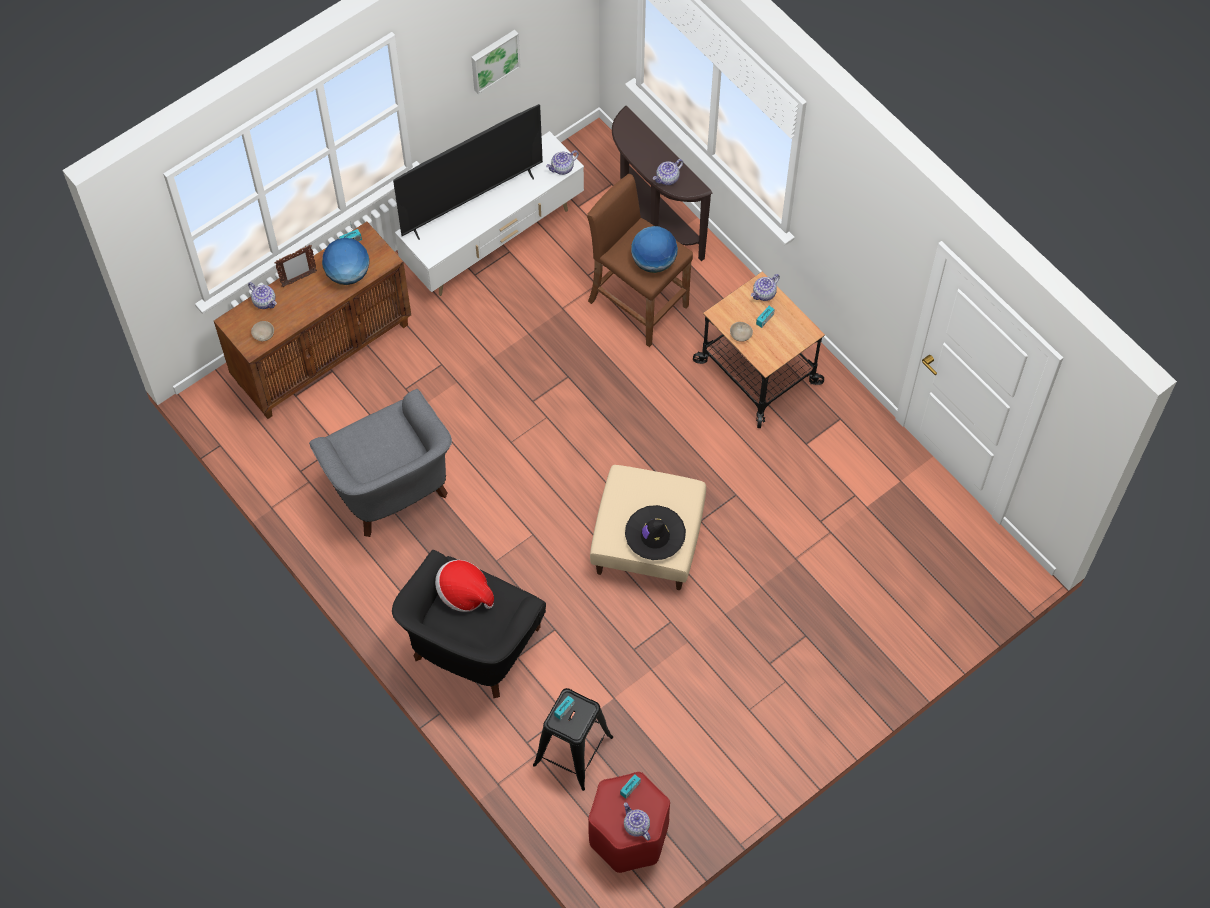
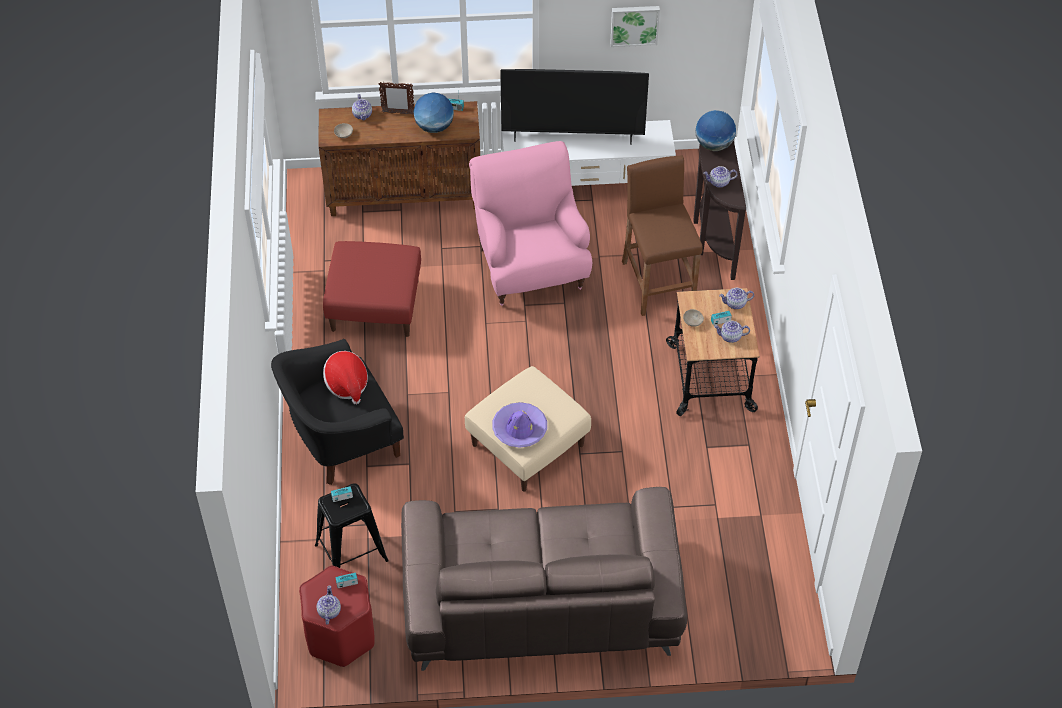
camera: 35 degrees right, 10 degrees down
(390, 489) = (374, 306): grey armchair -> red ottoman
(507, 358) = (530, 267): none -> pink armchair
(562, 168) = (658, 148): teapot -> teapot (730, 337)
(654, 262) = (665, 235): globe -> globe (714, 145)
(655, 536) = (519, 429): black hat -> purple hat
(776, 684) = (540, 600): none -> brown sofa

